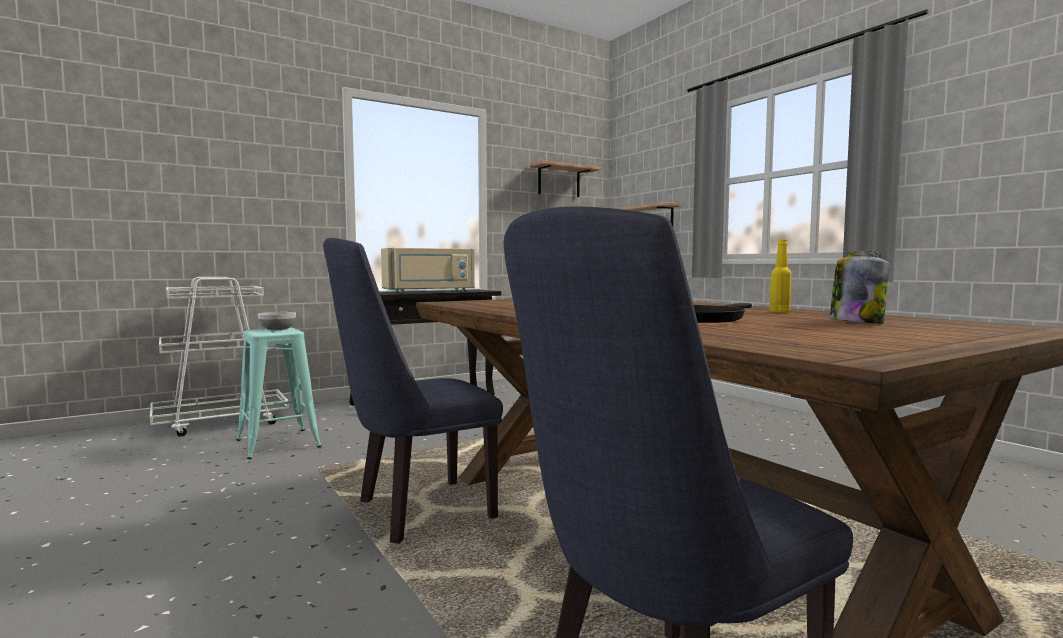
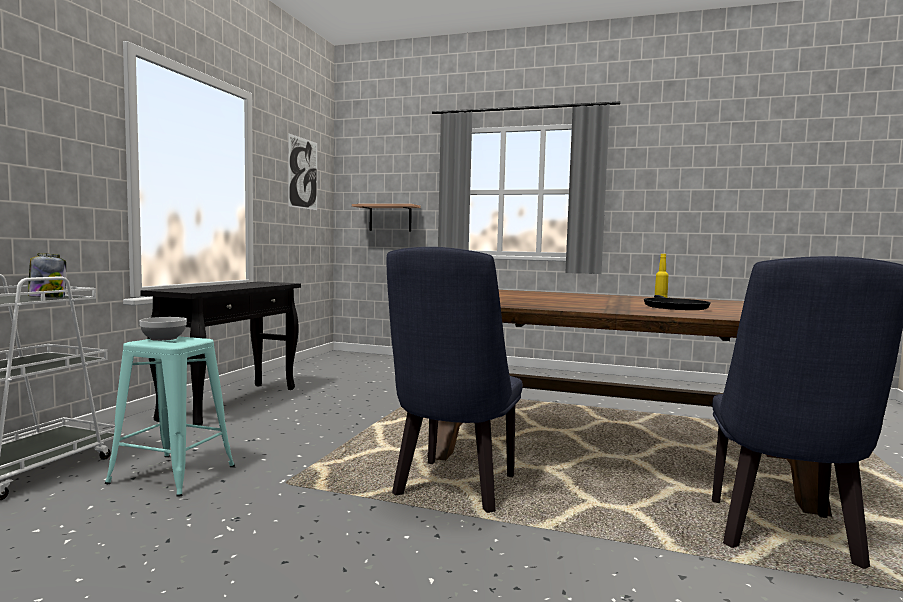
camera: 40 degrees left, 0 degrees up
(429, 292) = (239, 286): beige microwave -> none
(559, 181) = (303, 173): shelf -> picture
(856, 323) = (737, 305): jar -> jar (47, 297)

